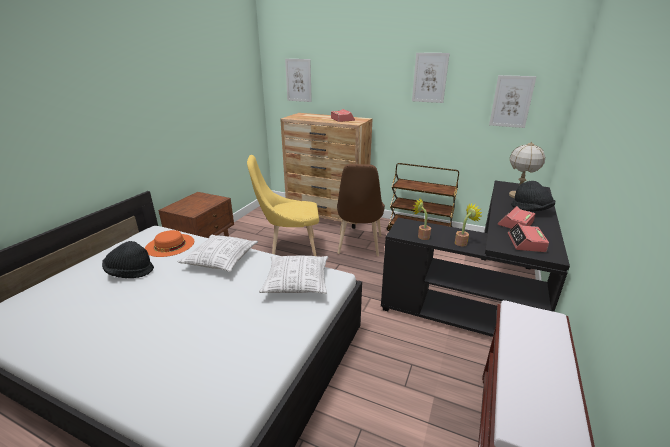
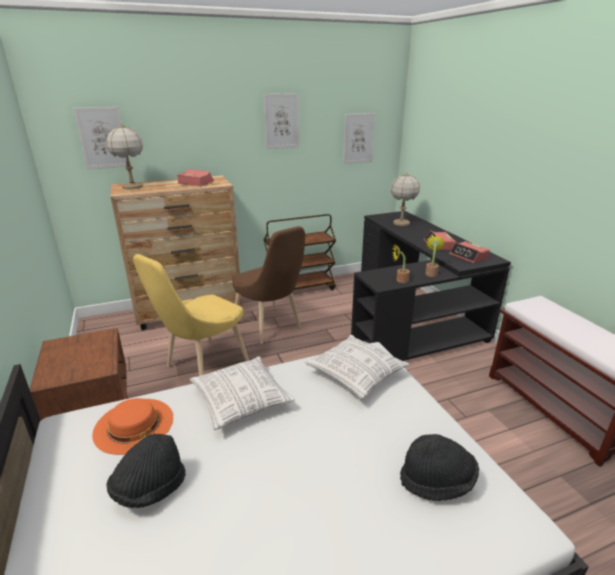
camera: 45 degrees left, 0 degrees up
(303, 116) = (132, 187): none -> table lamp
(531, 210) = (428, 232): black hat -> black hat (437, 481)

